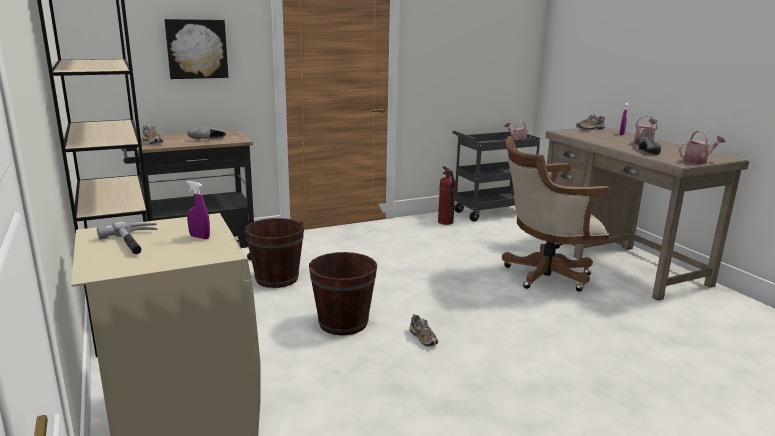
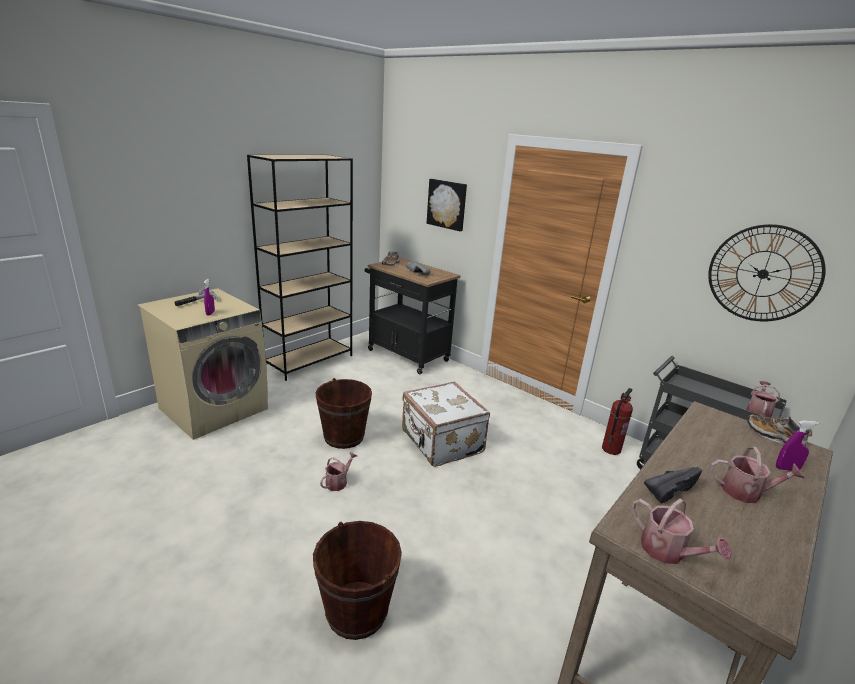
camera: 65 degrees right, 5 degrees up
(277, 278) = (396, 391): brown bucket -> brown bucket (357, 611)
(391, 277) = (441, 442): none -> white suitcase
(423, 338) = (338, 482): shoe -> watering can
(488, 52) = (763, 274): none -> wall clock
(543, 276) = (534, 549): office chair -> none

